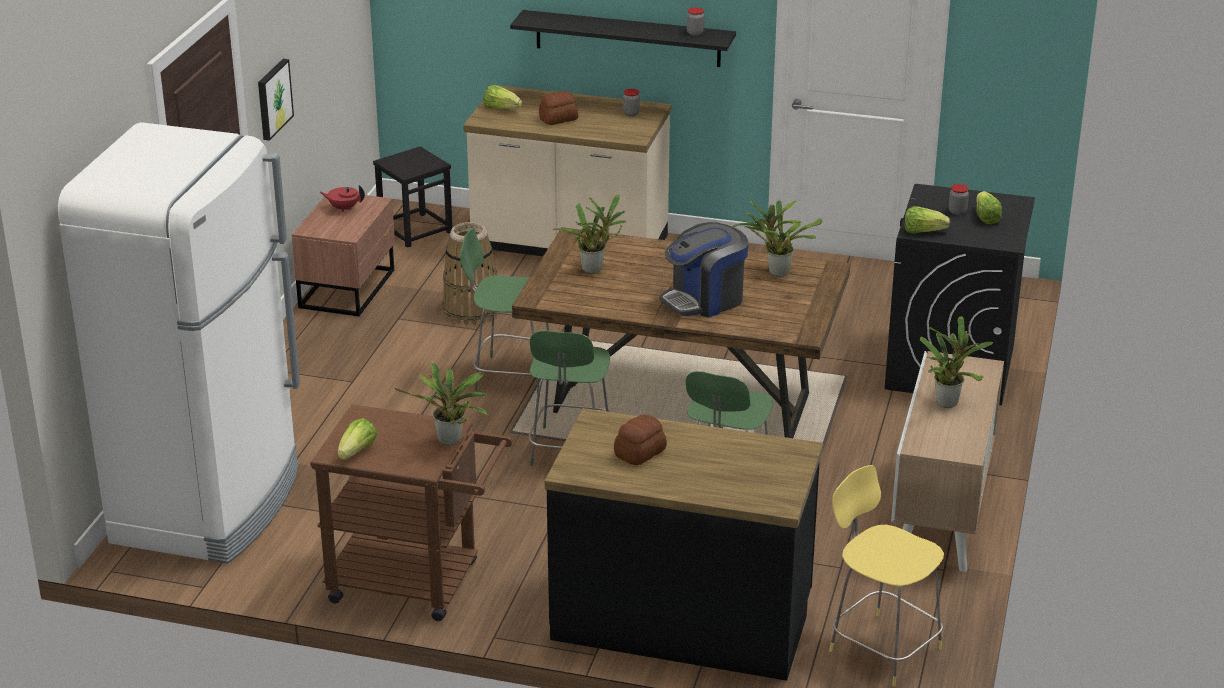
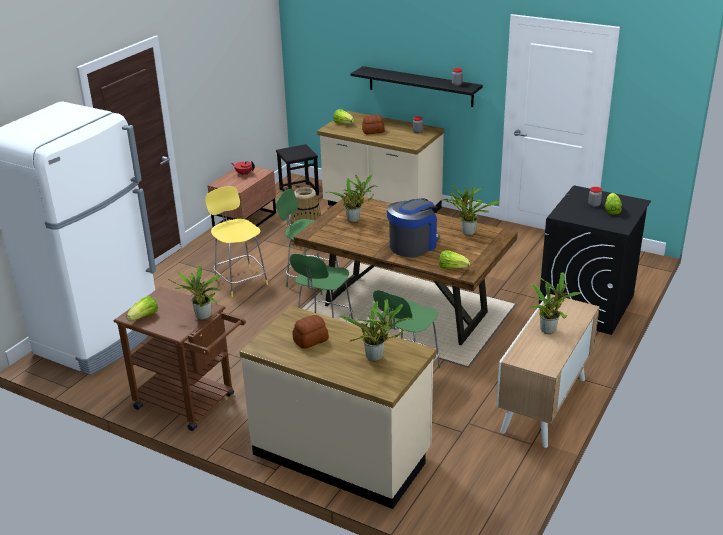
camera: 15 degrees right, 0 degrees up
(273, 99) = (193, 103): picture -> none
(682, 620) = (342, 453): black counter -> beige counter
(704, 300) = (413, 245): coffee machine -> coffee machine turned 150 degrees clockwise
(747, 464) = (377, 357): none -> potted plant
(882, 647) = (467, 495): yellow stool -> yellow stool (240, 281)
(923, 231) = (565, 215): lettuce -> lettuce (452, 268)

